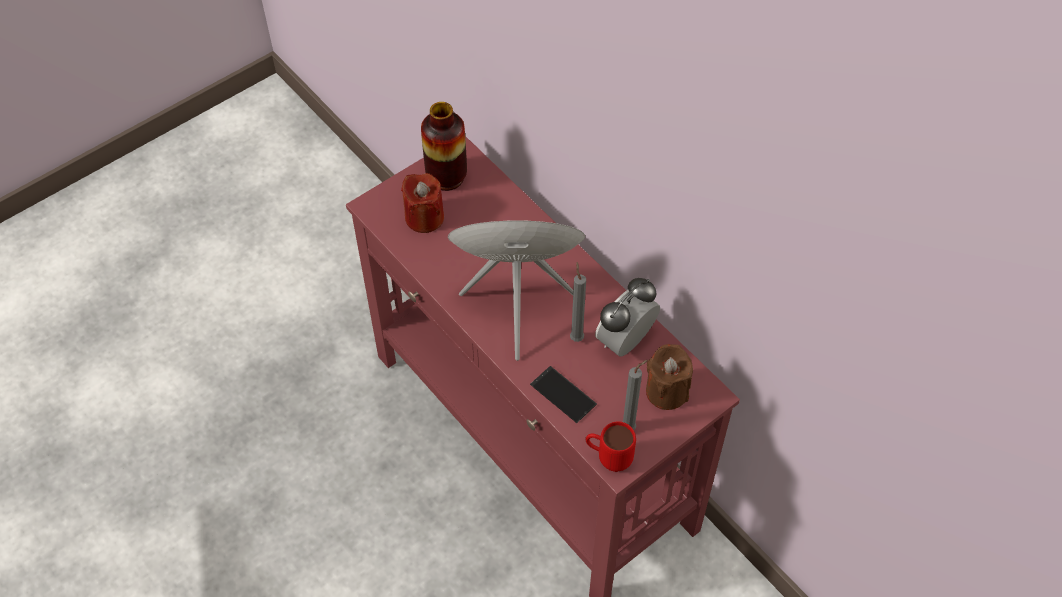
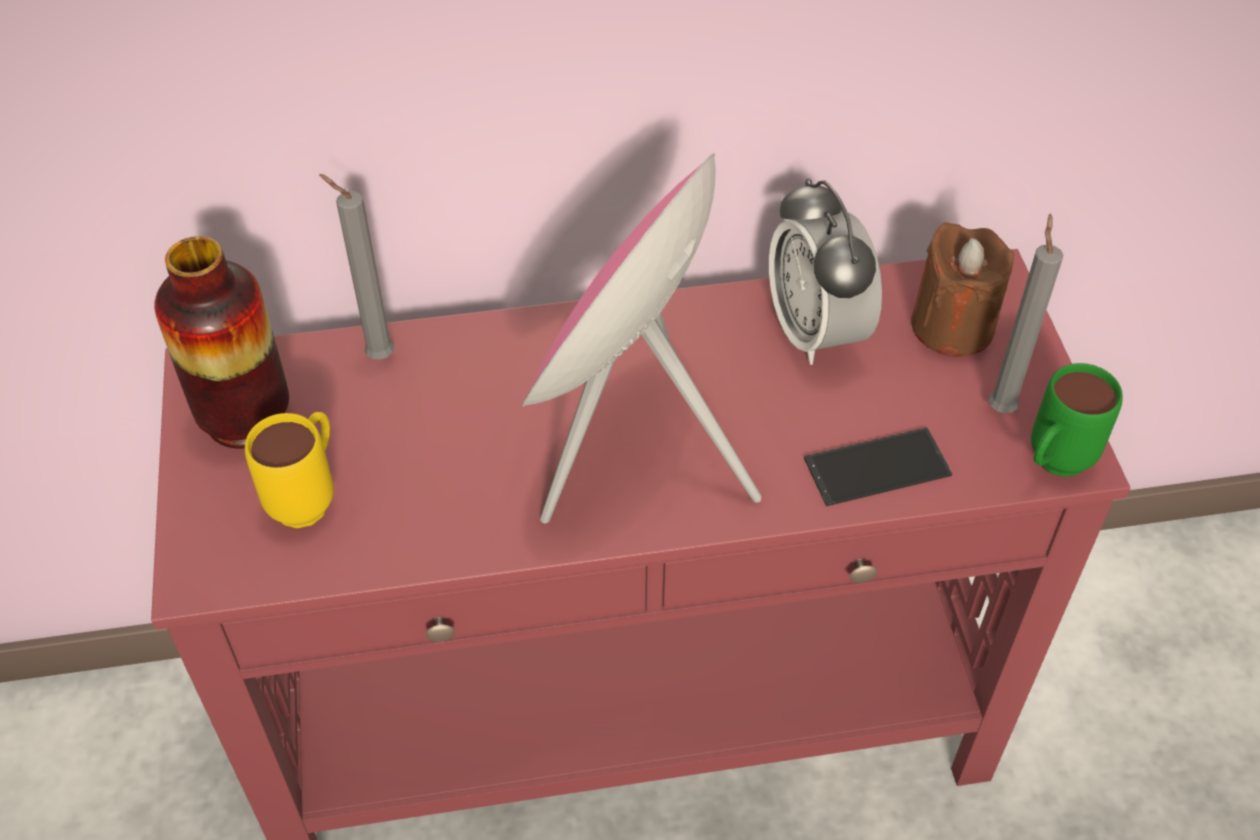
camera: 60 degrees left, 5 degrees down
(424, 217) = (310, 497): red candle -> yellow mug
(576, 336) = (762, 392): grey candle -> grey candle (376, 355)
(608, 459) = (1052, 465): red mug -> green mug

